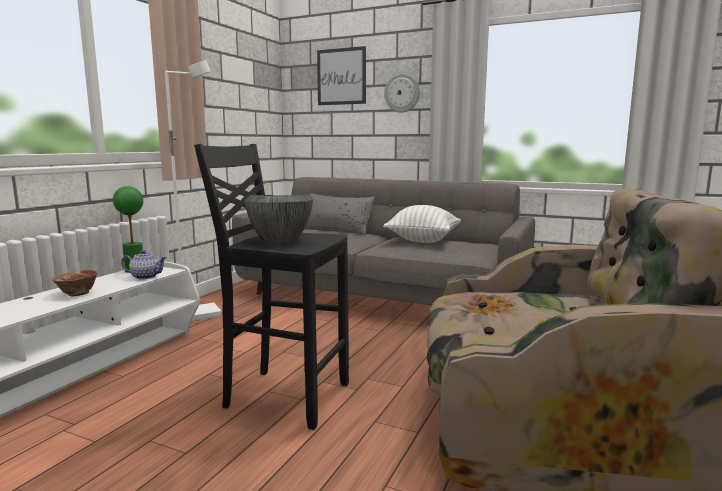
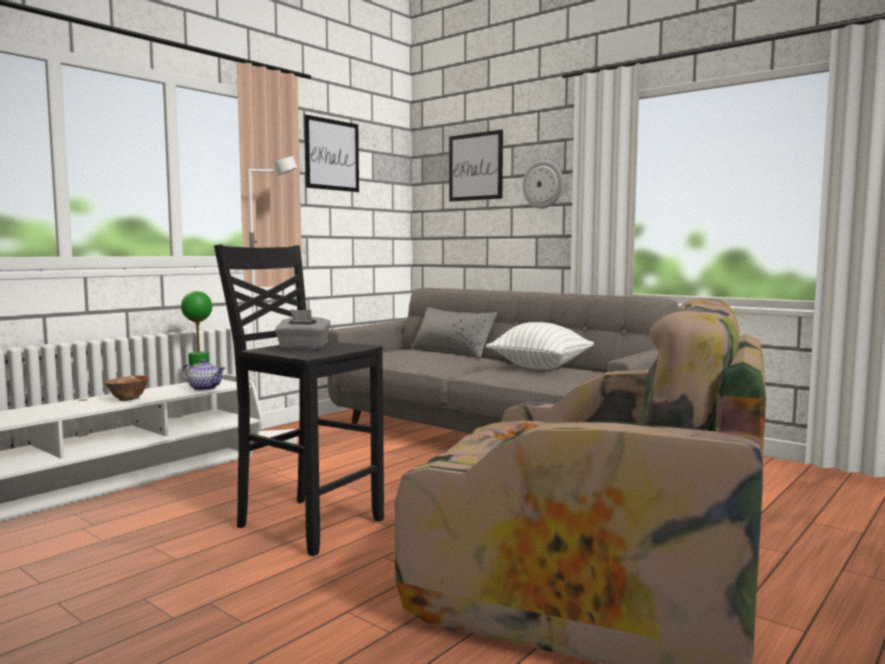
camera: 15 degrees right, 5 degrees down
(223, 61) = (332, 155): none -> picture
(280, 240) = (303, 347): bowl -> grey tissue box

